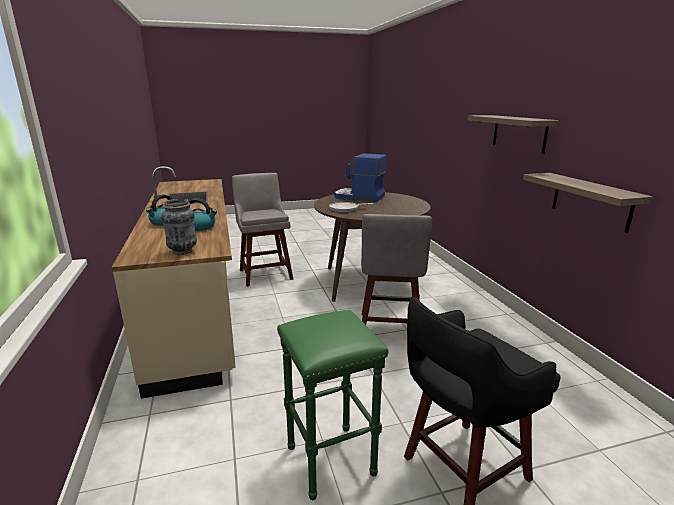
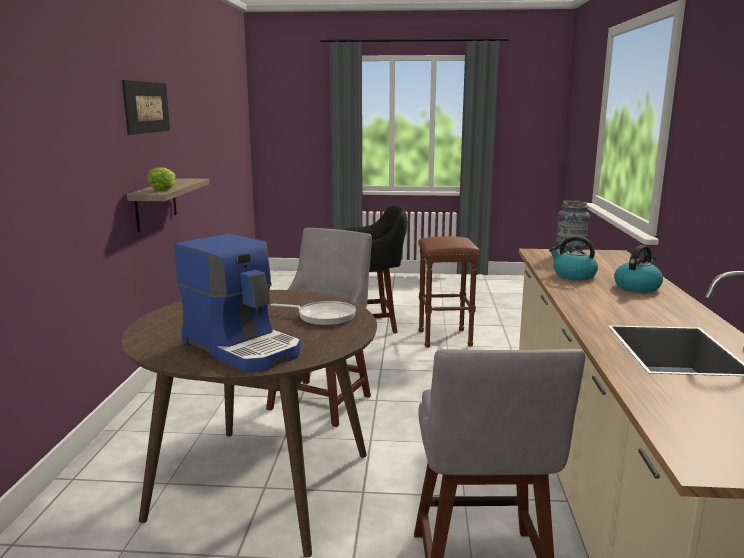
camera: 160 degrees left, 5 degrees down
(331, 458) = (444, 338): green stool -> brown stool
(519, 133) = (86, 156): shelf -> none
(552, 177) = (163, 189): none -> lettuce
(611, 103) = (146, 107): none -> picture

